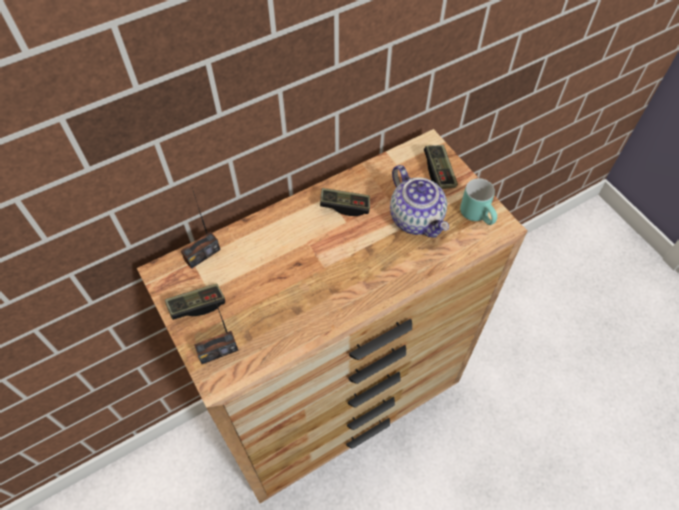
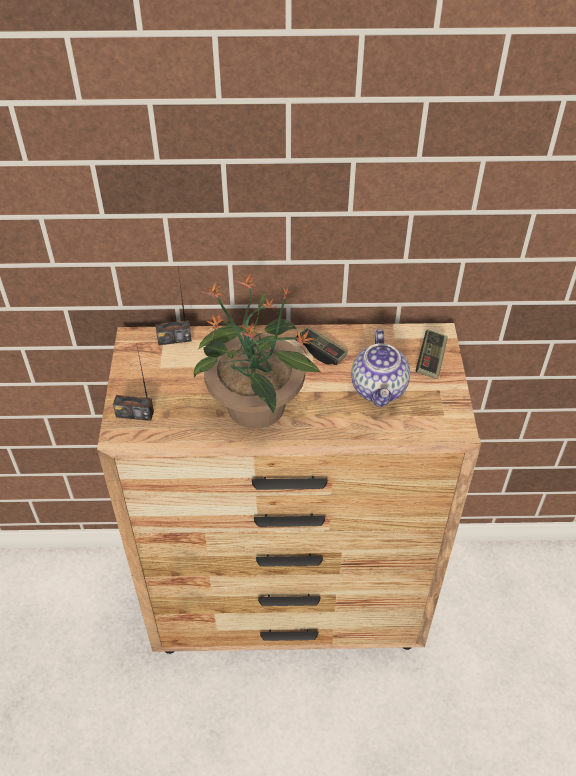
camera: 30 degrees right, 10 degrees down
(197, 305) = (143, 374): game controller -> none
(326, 289) = (256, 408): none -> potted plant
(479, 215) = (441, 411): turquoise mug -> none

